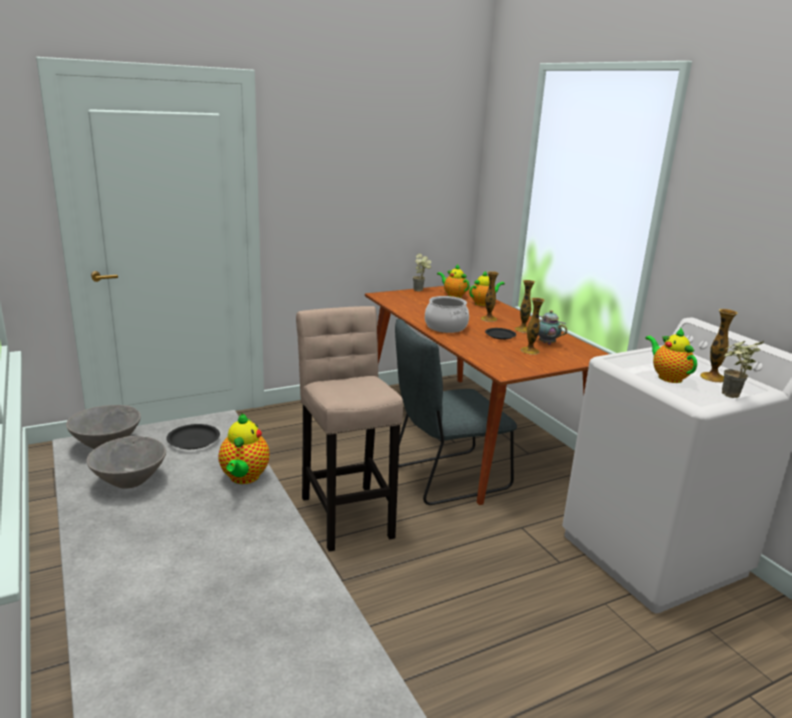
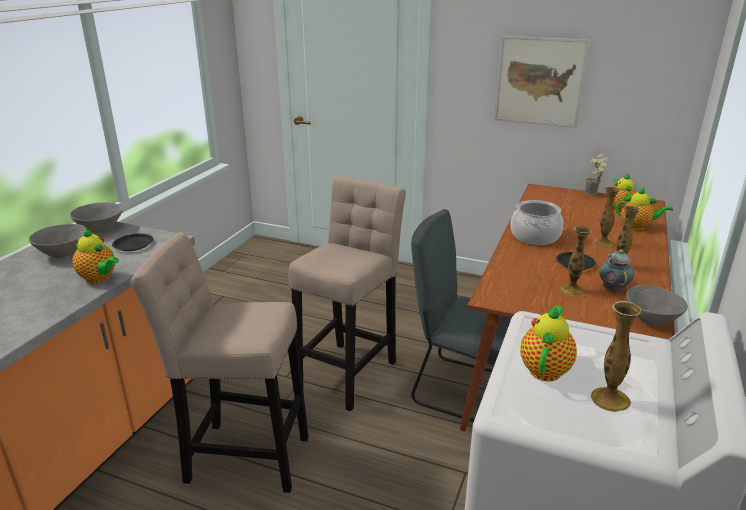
camera: 50 degrees right, 5 degrees up
(244, 478) = (99, 278): teapot -> teapot turned 105 degrees counterclockwise
(362, 198) = (540, 81): none -> picture
(372, 623) = (241, 456): none -> beige stool
(590, 351) = (651, 319): none -> grey bowl
(729, 396) = (565, 428): potted plant -> none

